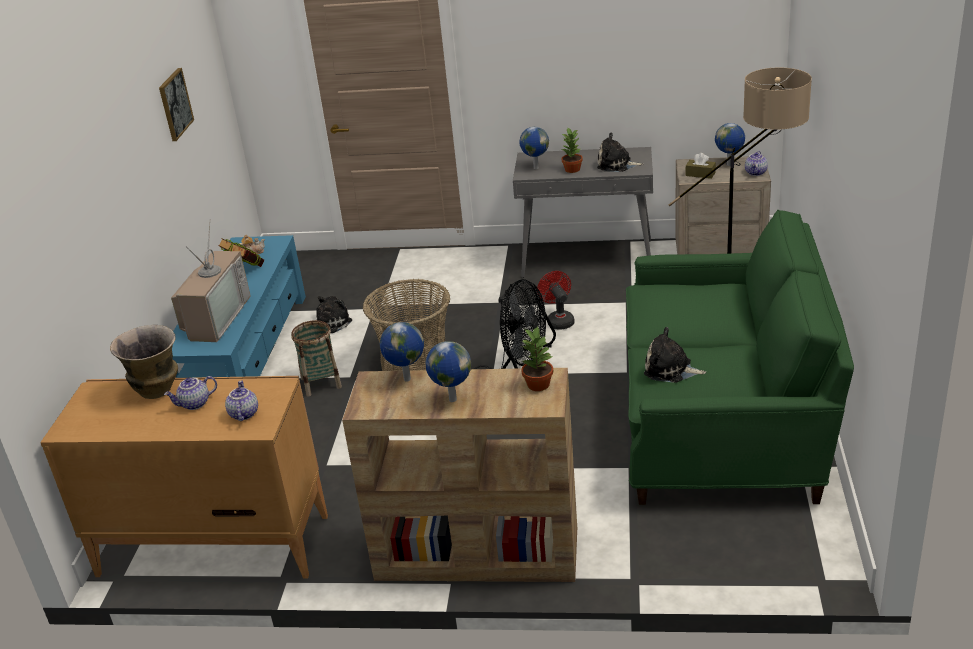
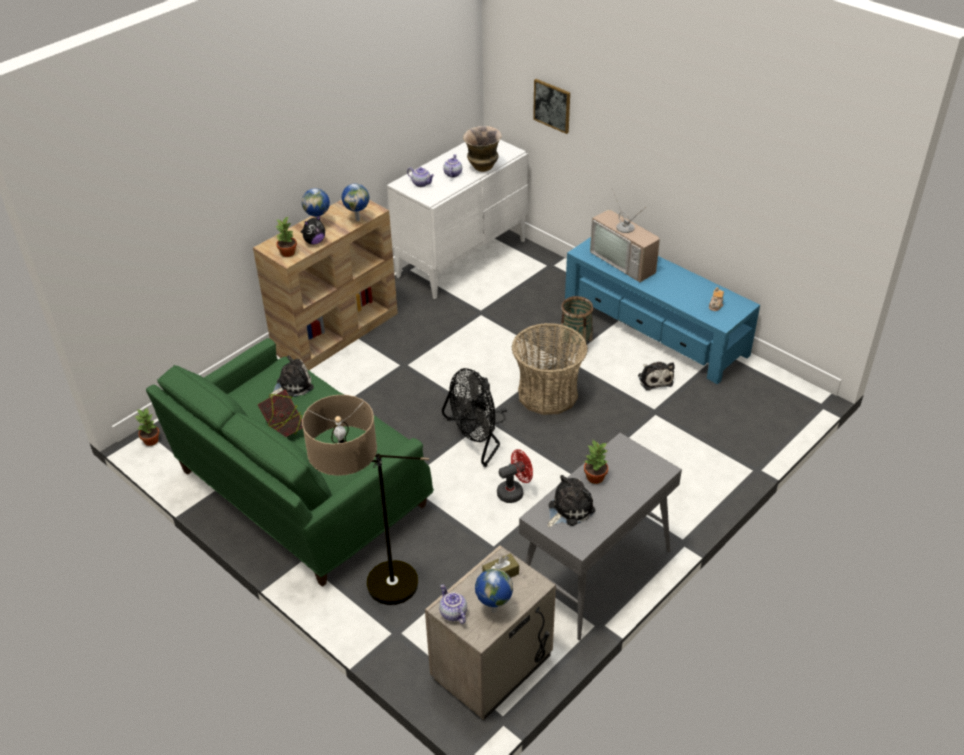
camera: 125 degrees right, 10 degrees up
(175, 104) = (749, 159): picture -> picture (552, 105)
(213, 545) = (462, 258): brown cabinet -> white cabinet
(245, 271) = (685, 292): book -> book (284, 430)
(492, 380) = (314, 242): none -> plush toy
(535, 168) = (629, 459): globe -> none
(558, 320) = (514, 492): red fan -> red fan turned 45 degrees counterclockwise
(828, 565) = (151, 440): none -> potted plant

